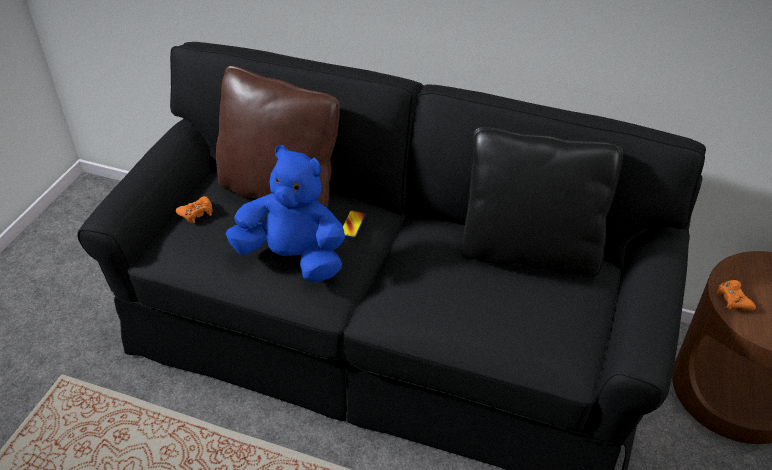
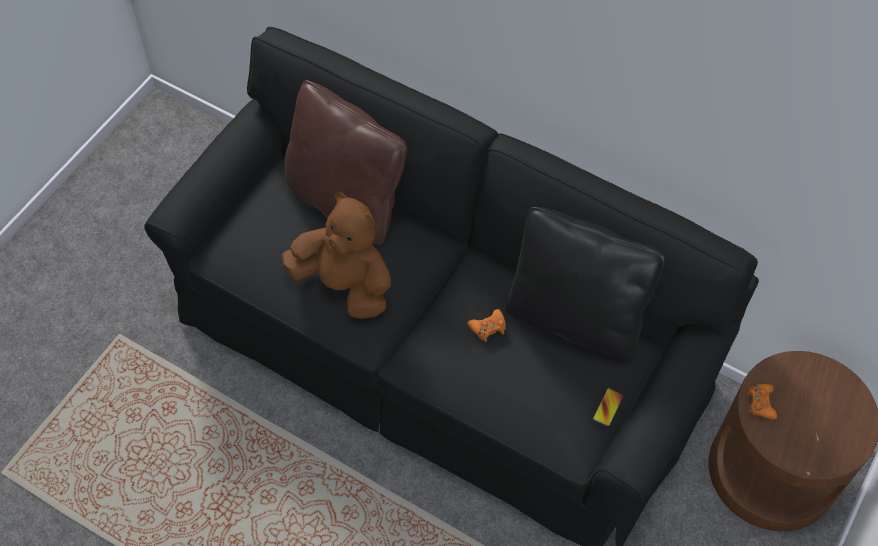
camera: 10 degrees right, 15 degrees up
(196, 213) = (259, 215): orange game controller -> orange game controller (488, 328)
(293, 257) = (344, 284): blue plush toy -> brown plush toy
(352, 224) = (409, 255): phone -> phone (608, 407)

